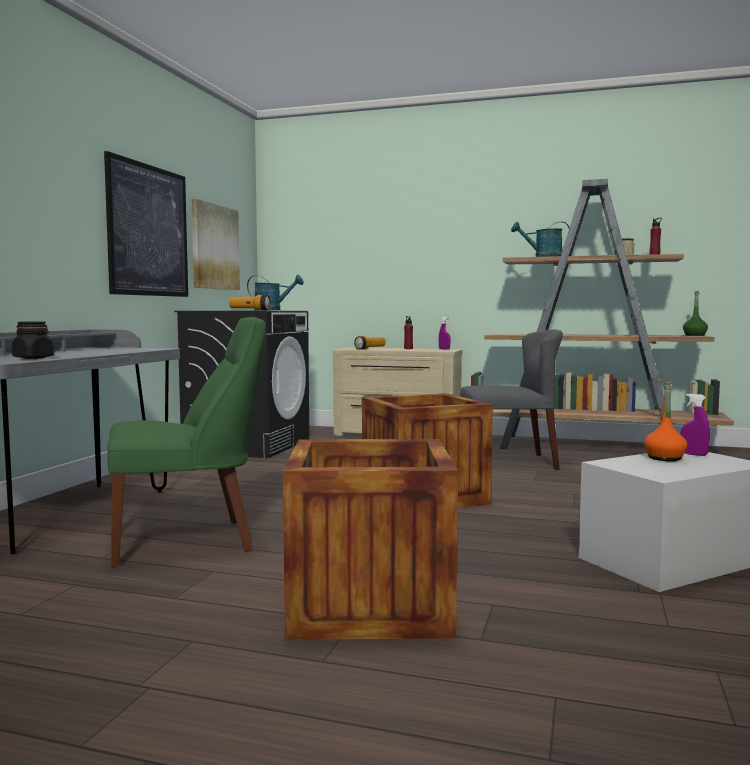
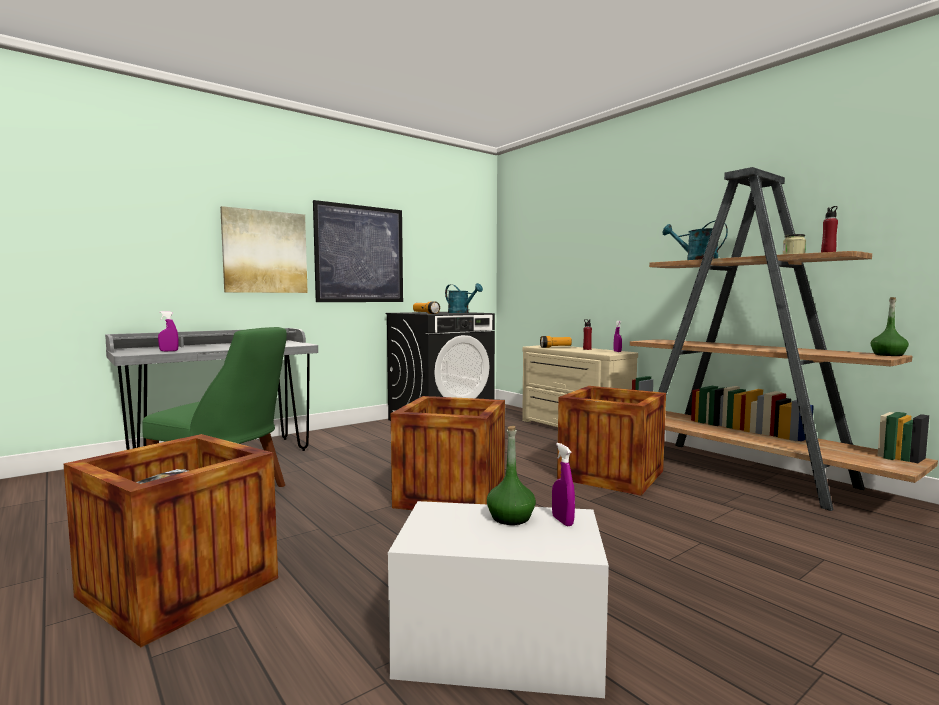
camera: 35 degrees right, 0 degrees up
(33, 358) = (169, 351): black jar -> purple spray bottle
(214, 247) = (439, 262): picture -> picture (265, 252)
(509, 462) = (611, 475): grey chair -> crate
(664, 458) = (510, 518): orange bottle -> green bottle

